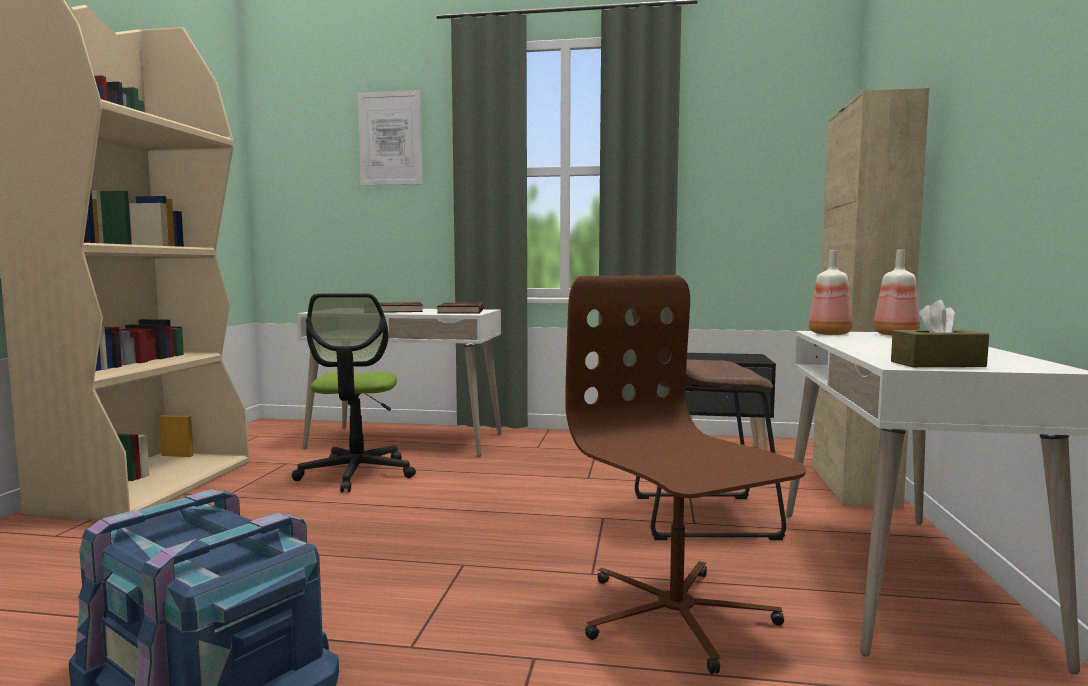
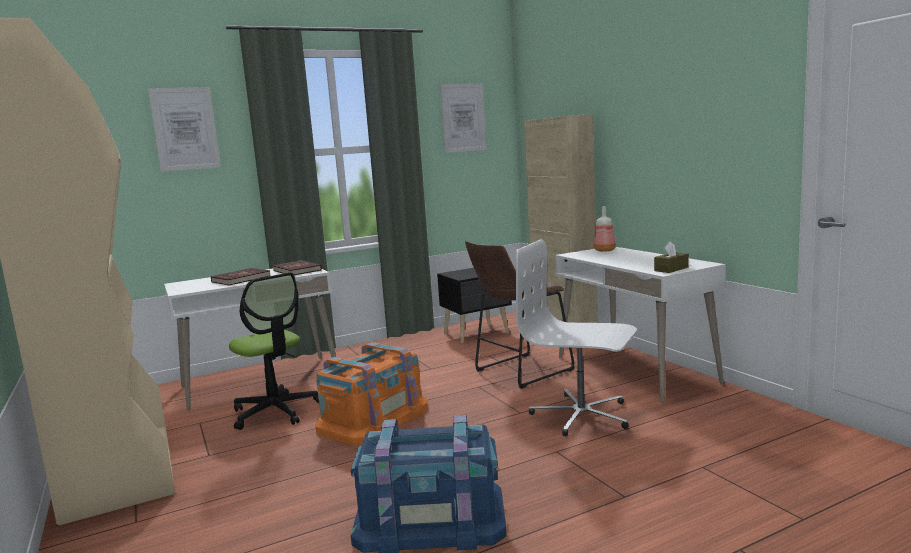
camera: 35 degrees left, 5 degrees up
(418, 513) = (373, 418): none -> orange storage box
(675, 616) = (581, 415): brown office chair -> white office chair
(760, 130) = (463, 118): none -> picture
(831, 334) = (578, 255): bottle -> none

